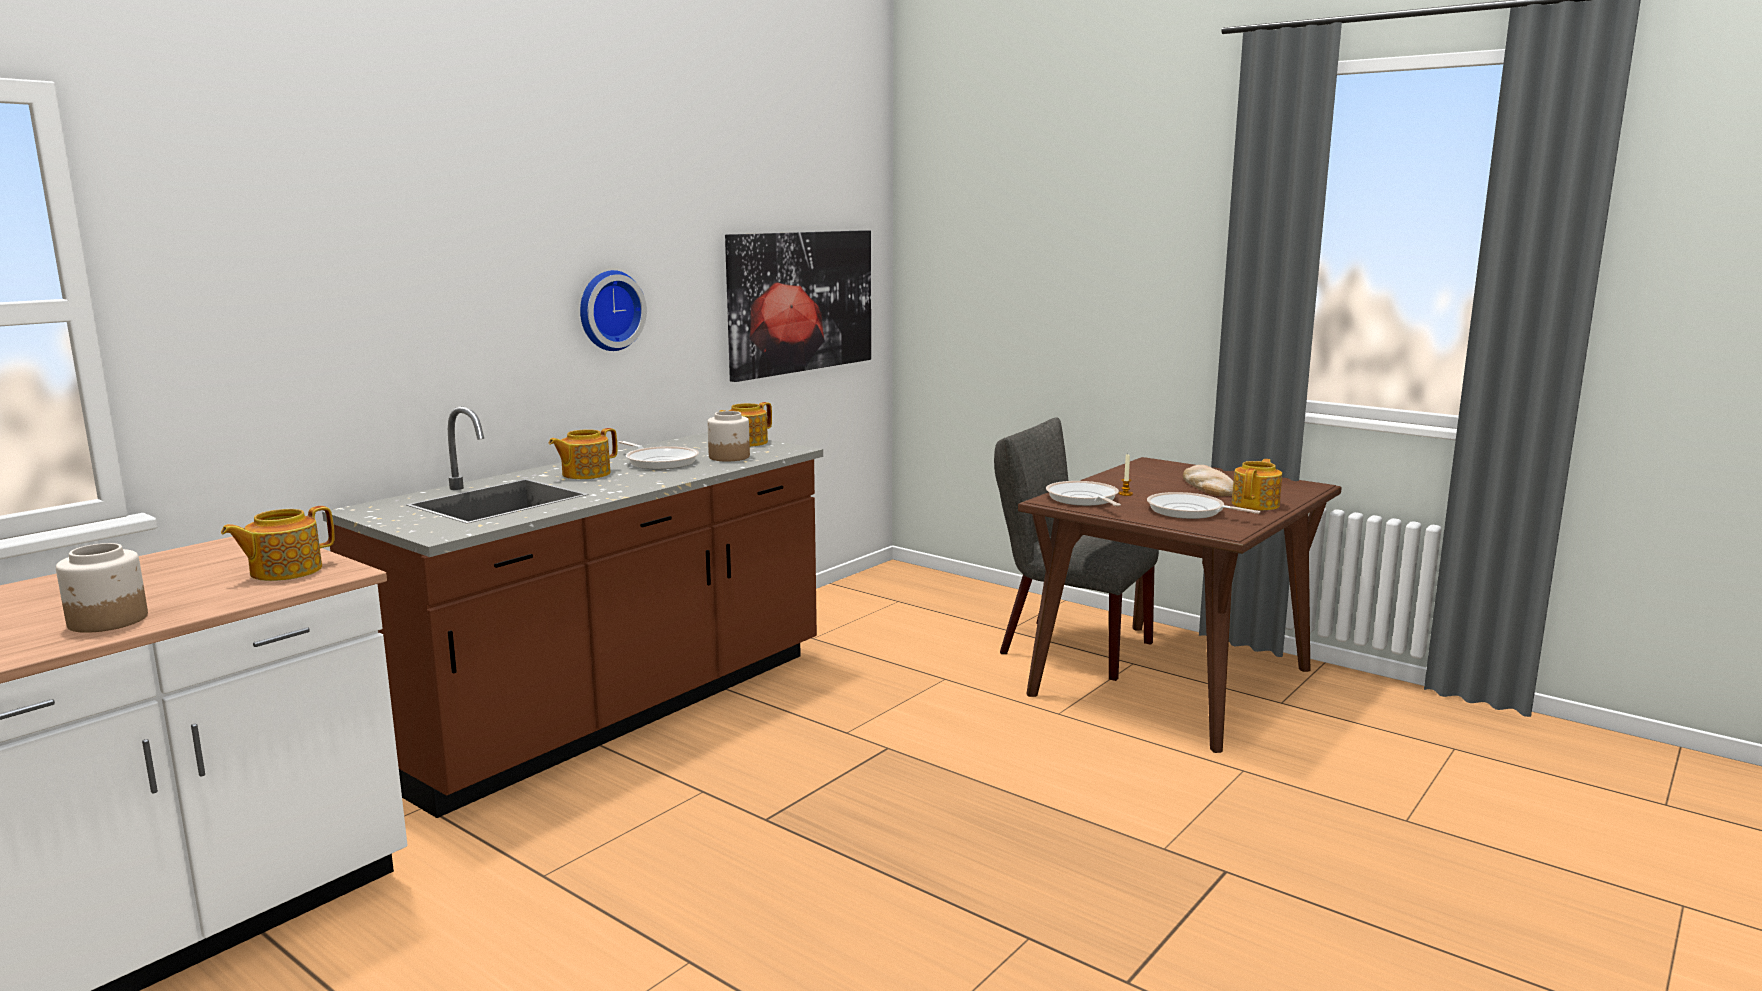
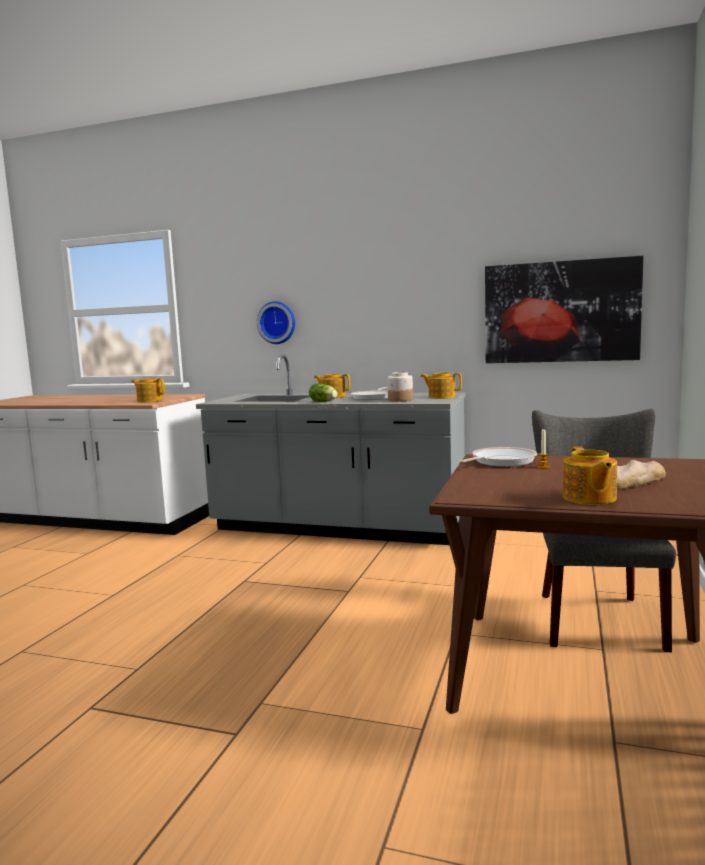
camera: 70 degrees right, 5 degrees down
(108, 621) = (93, 402): jar -> none
(608, 310) = (393, 313): wall clock -> wall clock (277, 322)
(615, 712) = (337, 528): brown counter -> grey counter
(646, 483) = (324, 401): none -> lettuce
(1189, 511) = (514, 484): frying pan -> none
(1256, 504) = (589, 498): teapot -> teapot turned 75 degrees clockwise

